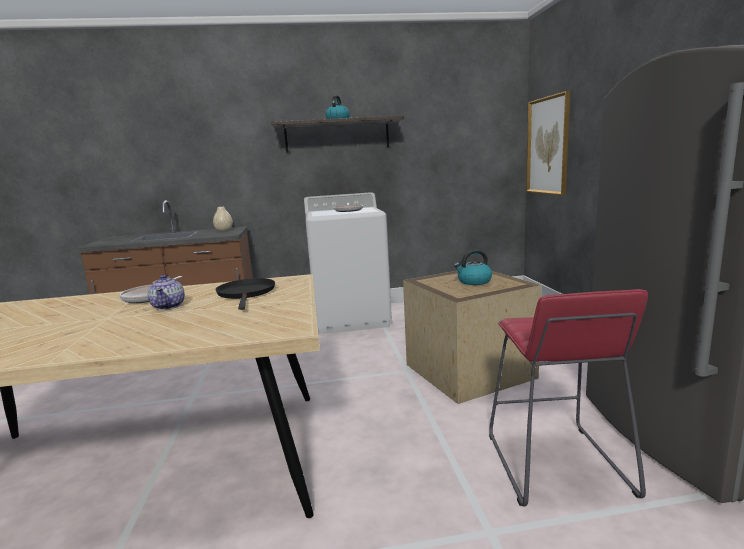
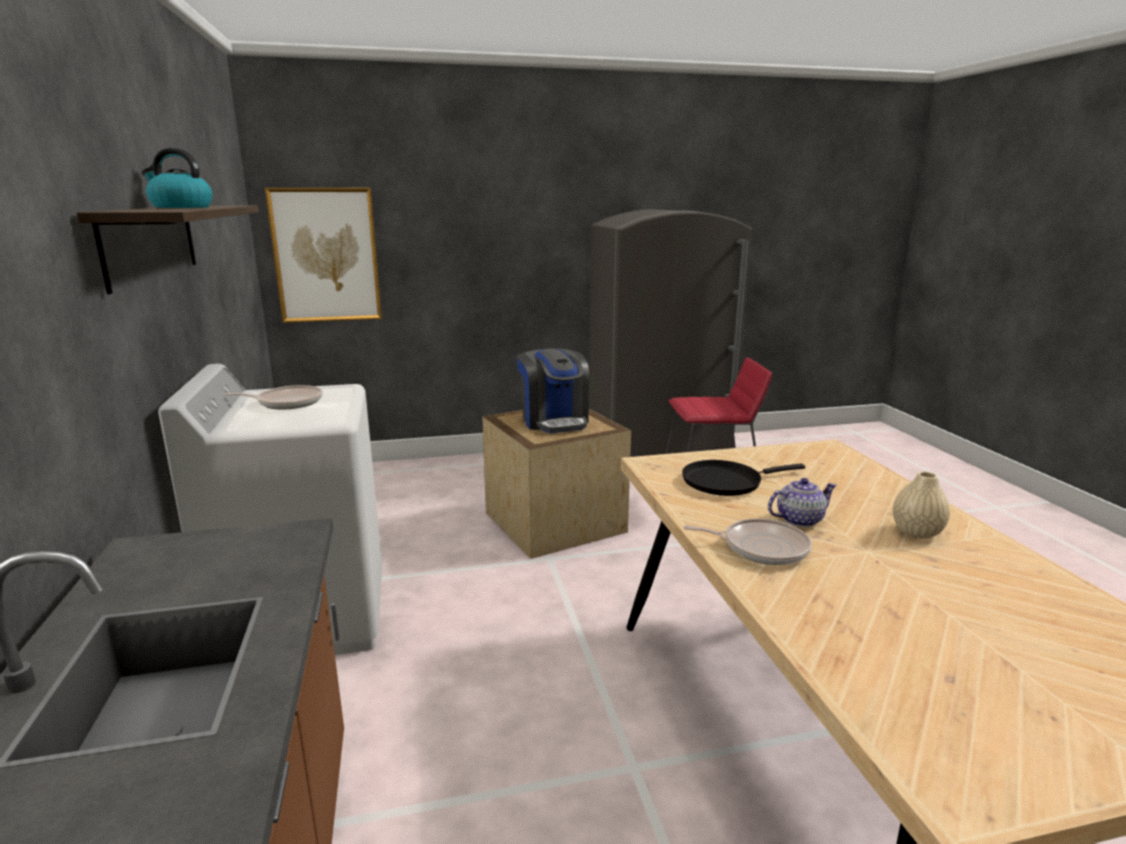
camera: 95 degrees left, 5 degrees up
(224, 230) = (168, 561): beige vase -> beige vase (916, 532)
(474, 281) = (554, 421): kettle -> coffee machine

